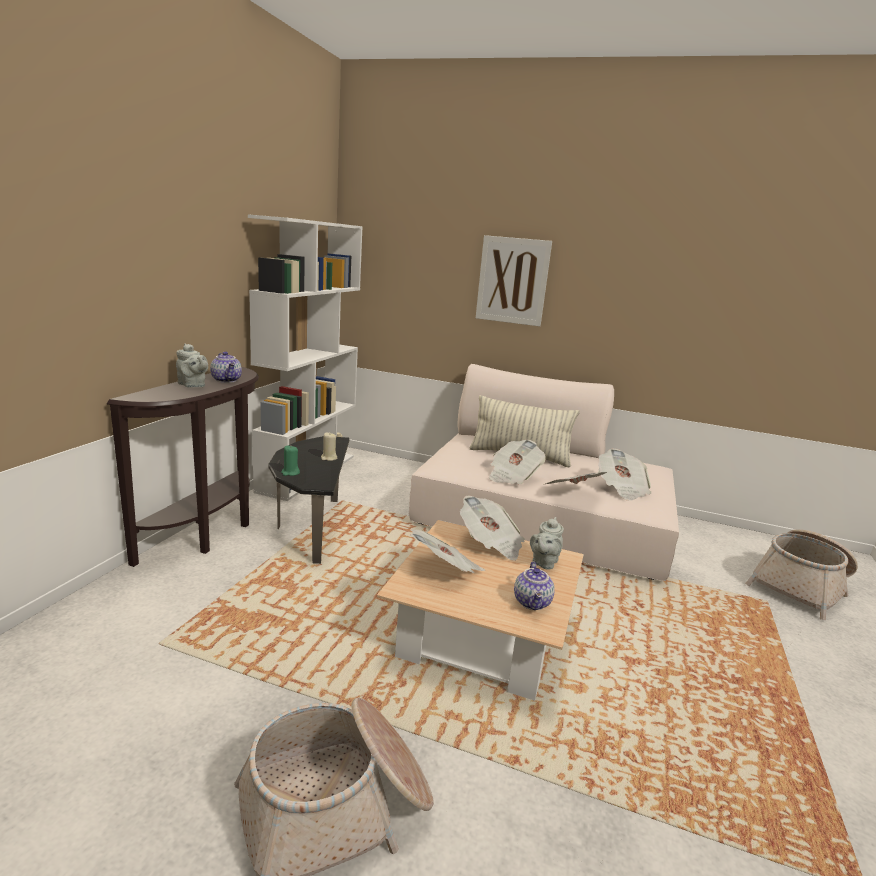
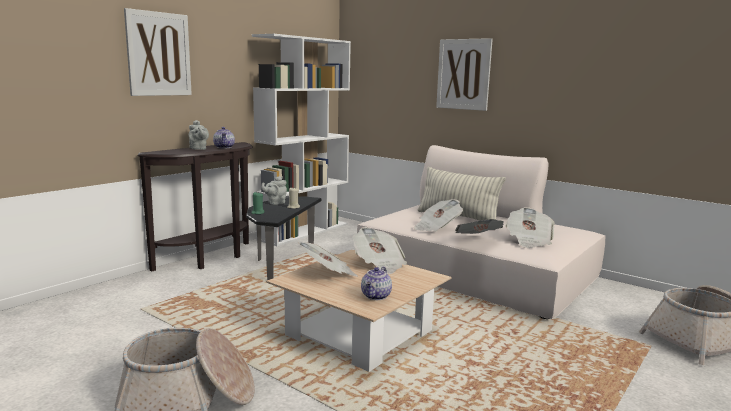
camera: 20 degrees right, 5 degrees down
(130, 245) = (159, 54): none -> picture
(544, 562) = (411, 278): grey teapot -> grey teapot (275, 203)

